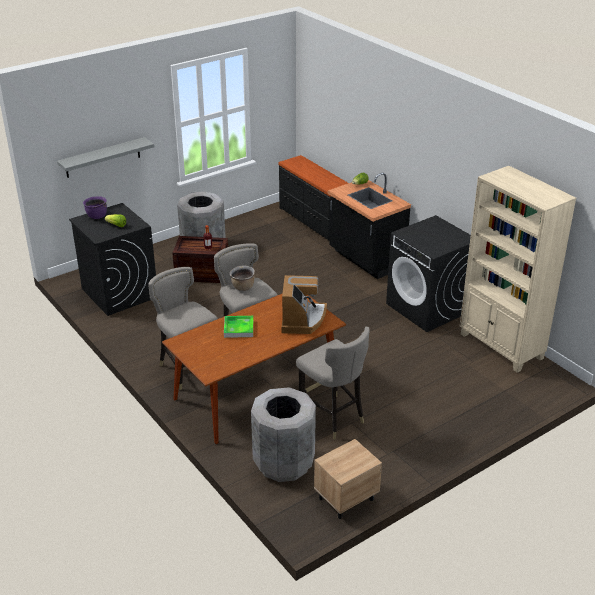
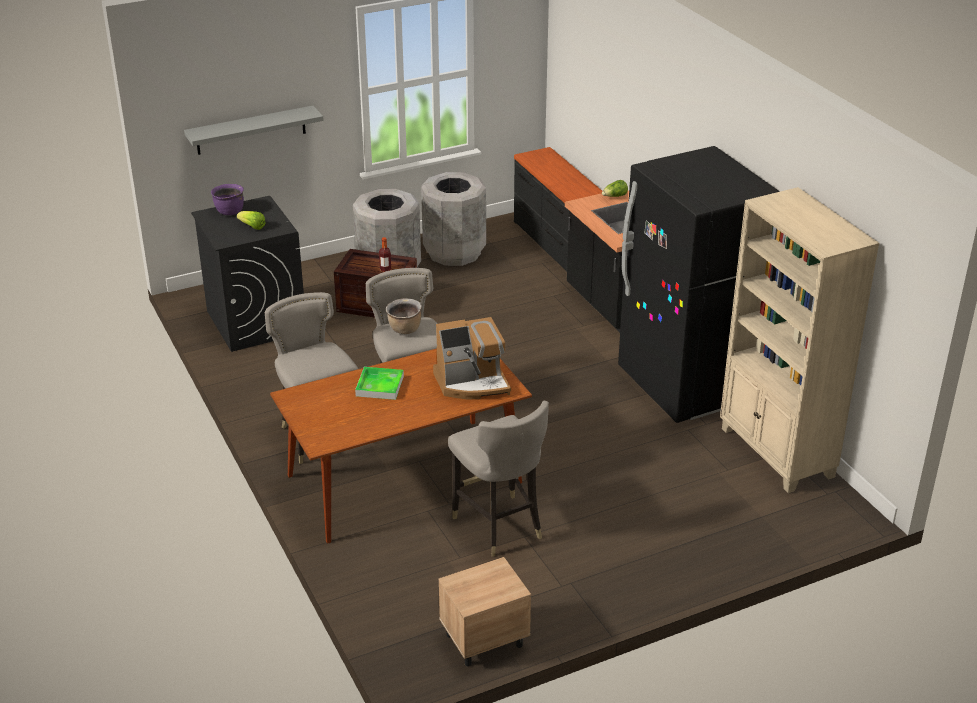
camera: 10 degrees right, 0 degrees up
(284, 463) = (412, 580): grey trash can -> grey trash can (454, 252)
(302, 320) = (472, 383): coffee machine -> coffee machine turned 60 degrees clockwise
(427, 308) = (685, 386): black washing machine -> black fridge

